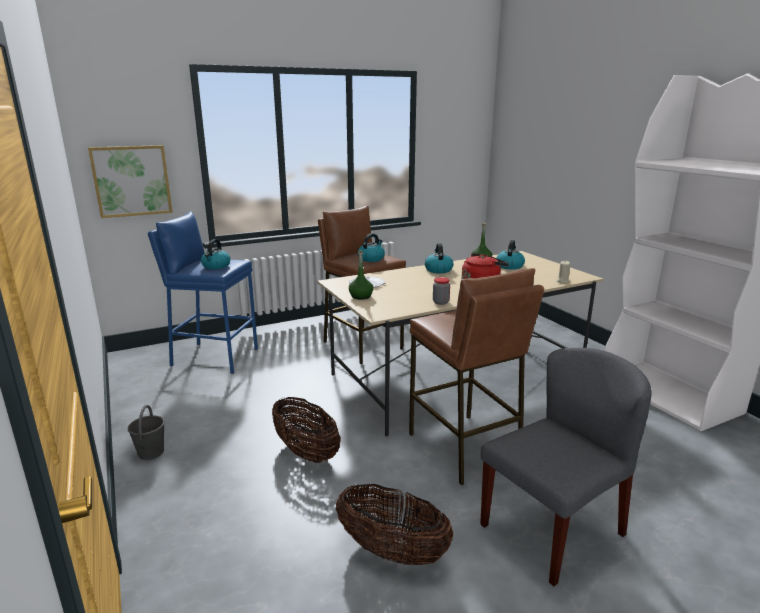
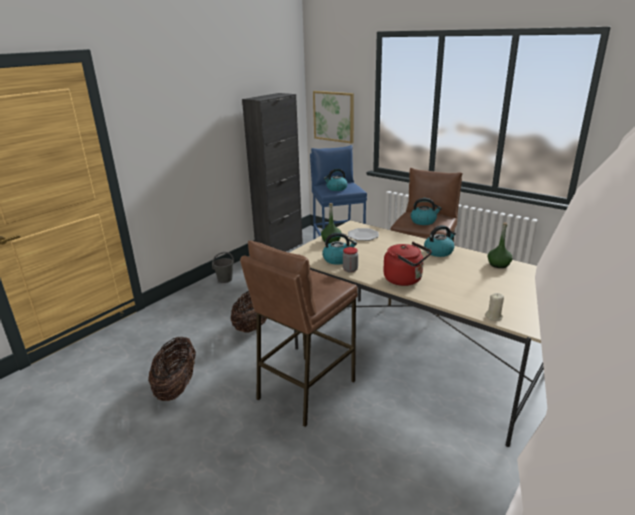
camera: 65 degrees right, 5 degrees up
(133, 388) = (279, 248): none -> black cabinet
(509, 266) = (507, 280): kettle -> kettle (338, 259)
(552, 528) = (227, 458): grey chair -> none

